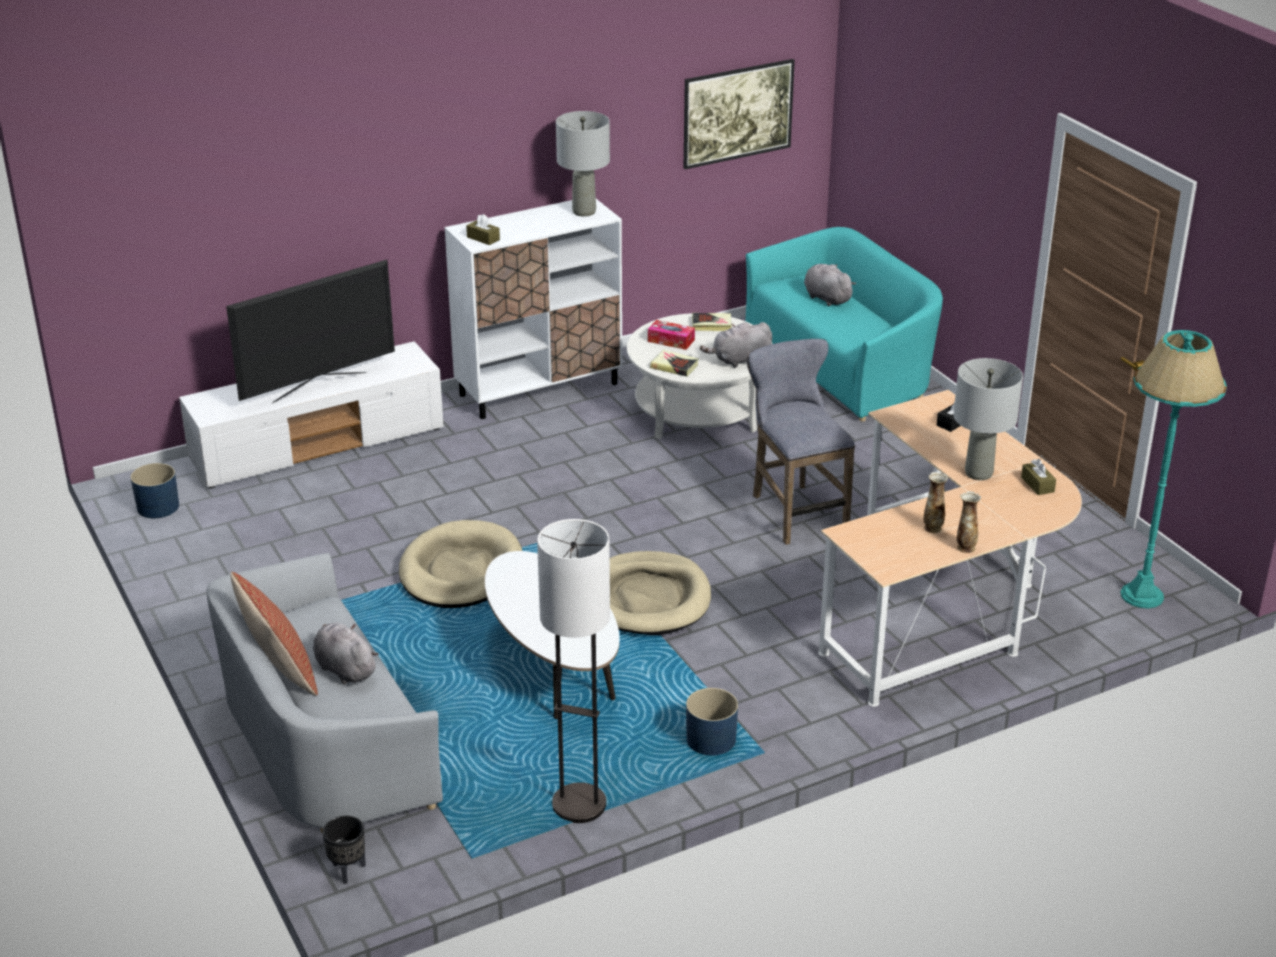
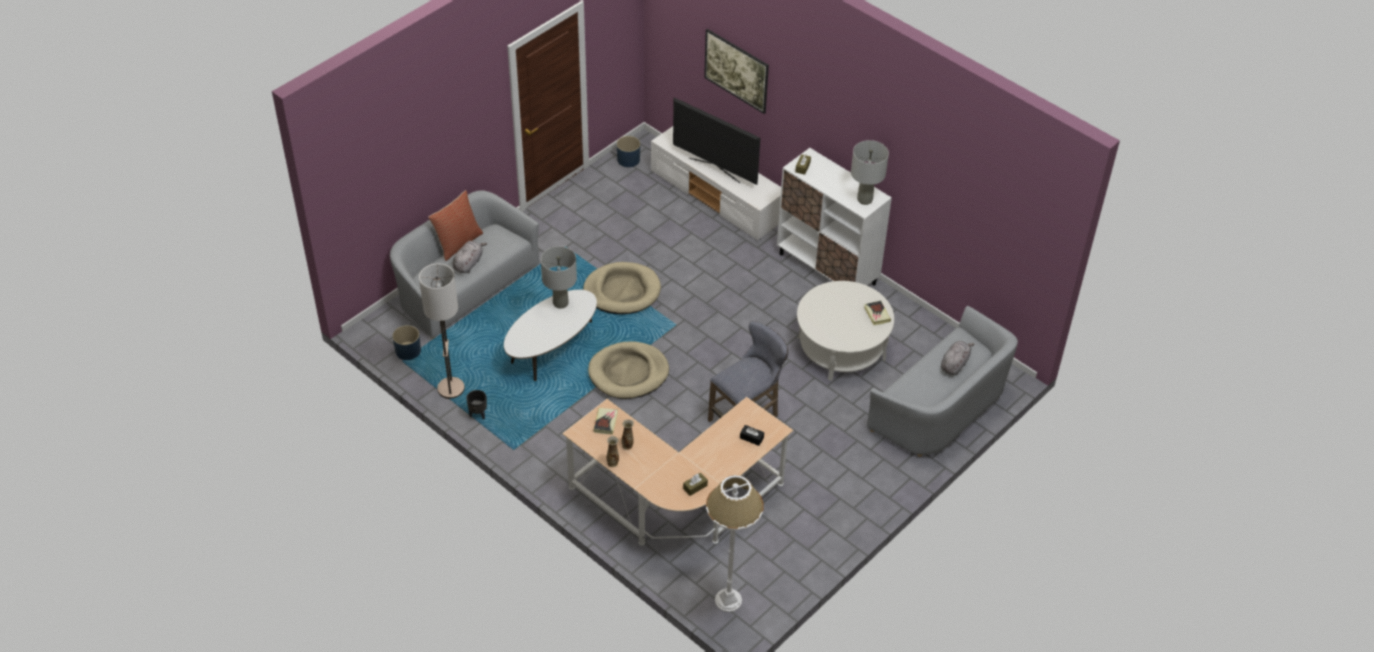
camera: 70 degrees right, 15 degrees up
(348, 870) = (382, 322): black planter -> black planter (478, 415)
(671, 341) = (845, 300): tissue box -> none
(674, 366) = (813, 309): book -> book (605, 422)
(710, 740) = (516, 426): blue planter -> blue planter (408, 351)
(737, 135) = (991, 237): picture -> picture (736, 82)
(739, 360) = (836, 337): grey plush toy -> none
(842, 364) = (941, 407): turquoise sofa -> grey sofa
(978, 473) = (697, 458): grey table lamp -> grey table lamp (561, 303)
(1141, 595) = (728, 600): turquoise floor lamp -> white floor lamp

